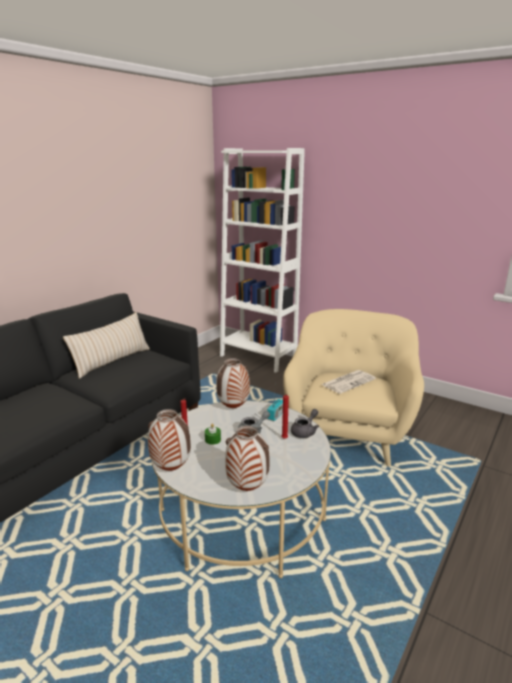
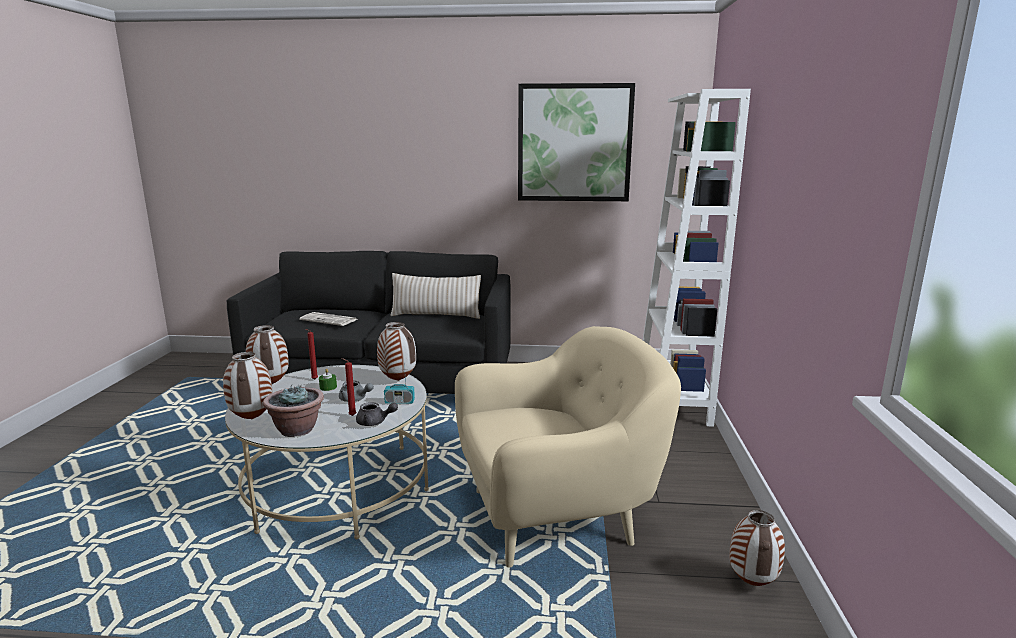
camera: 60 degrees right, 5 degrees down
(146, 186) = (574, 143): none -> picture
(290, 467) = (297, 430): none -> potted plant
(348, 382) = (531, 423): newspaper -> newspaper (329, 320)
(433, 405) = (751, 582): none -> vase

